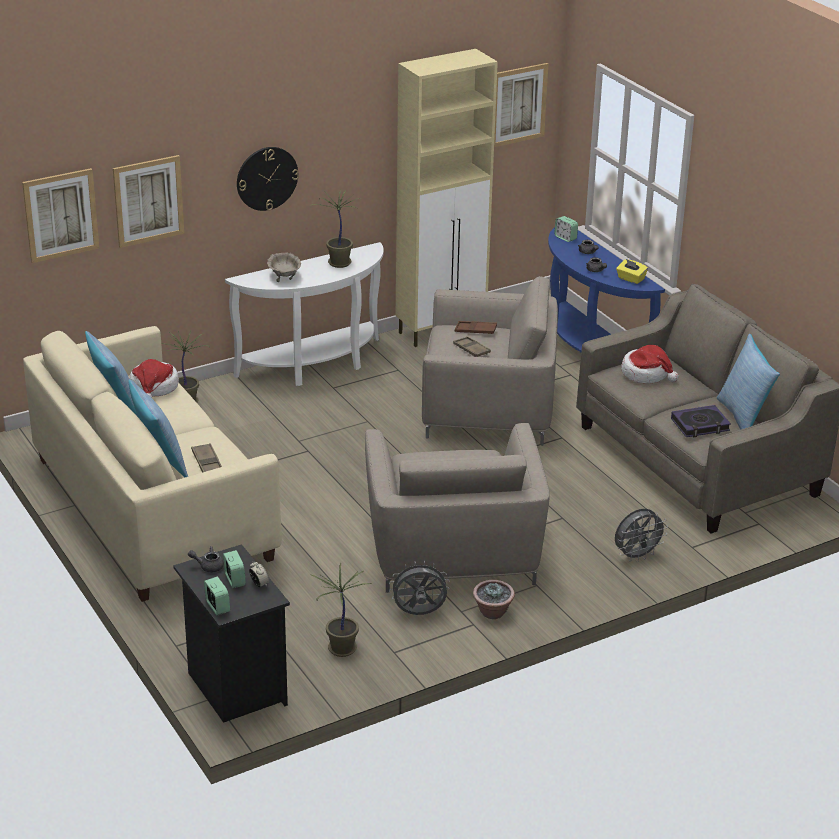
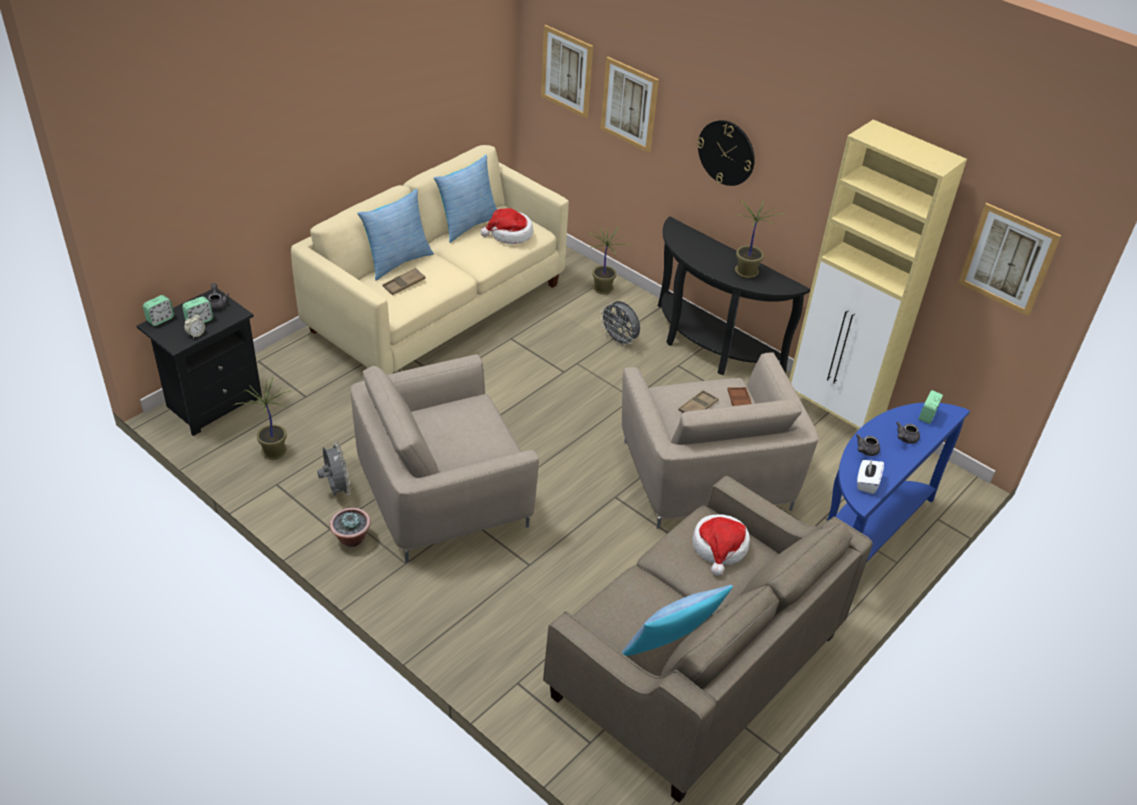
camera: 70 degrees right, 10 degrees up
(284, 276) = (696, 246): beige bowl -> none
(316, 366) = (708, 347): white console table -> black console table
(631, 279) = (867, 483): yellow tissue box -> white tissue box
(637, 556) = (483, 636): grey fan -> grey fan (619, 341)
(700, 425) = (628, 610): book -> none

